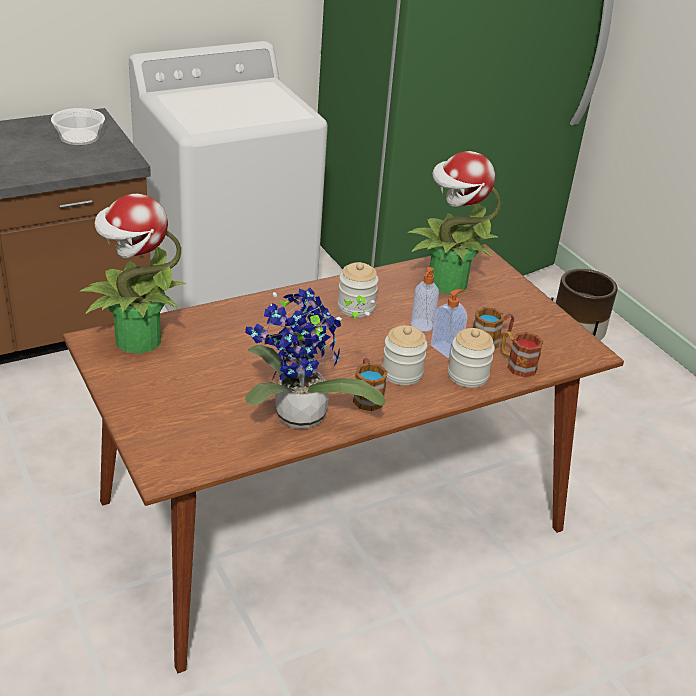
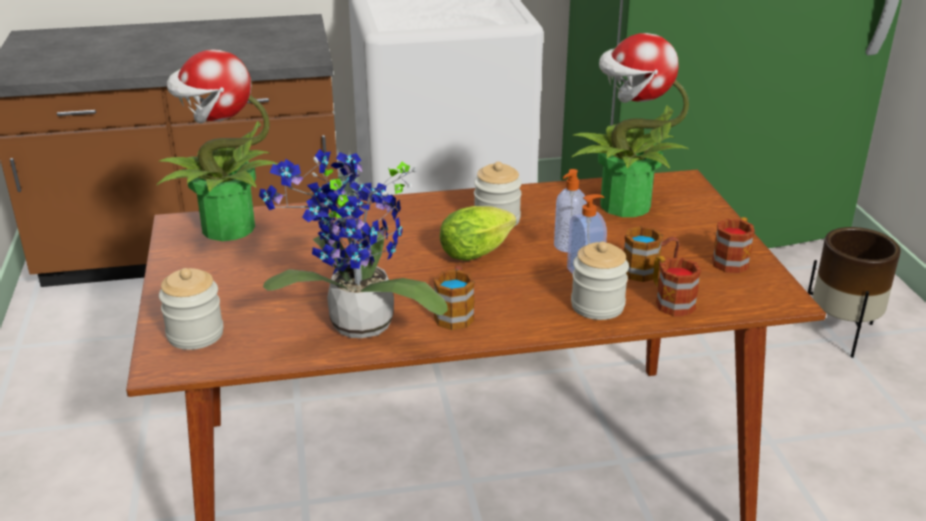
camera: 20 degrees right, 5 degrees down
(80, 137) = (278, 36): bowl -> none
(357, 338) = (479, 252): none -> lettuce
(402, 373) = (513, 294): jar -> jar (195, 334)
(544, 323) = (732, 260): none -> mug

